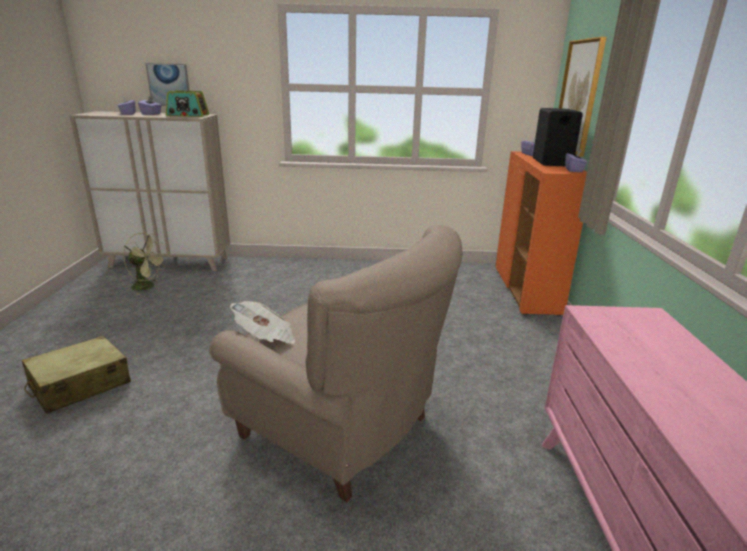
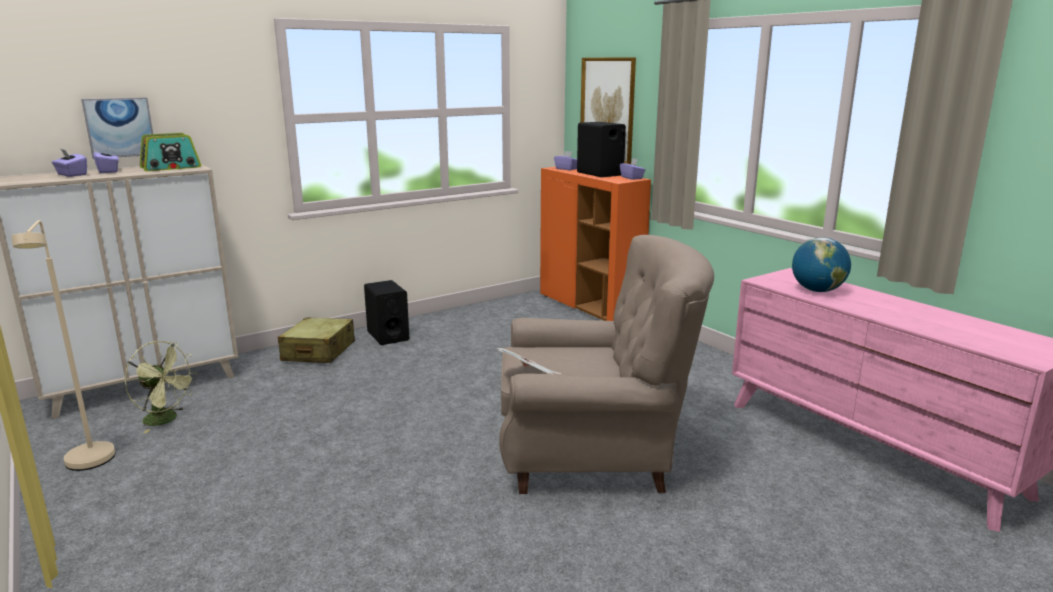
camera: 35 degrees left, 5 degrees down
(80, 301) = (89, 465): none -> beige floor lamp
(80, 385) = (272, 530): beige suitcase -> beige suitcase (318, 352)
(148, 287) = (167, 420): green fan -> green fan turned 45 degrees clockwise
(339, 270) = (388, 336): none -> black speaker
(643, 348) = (817, 290): none -> globe

